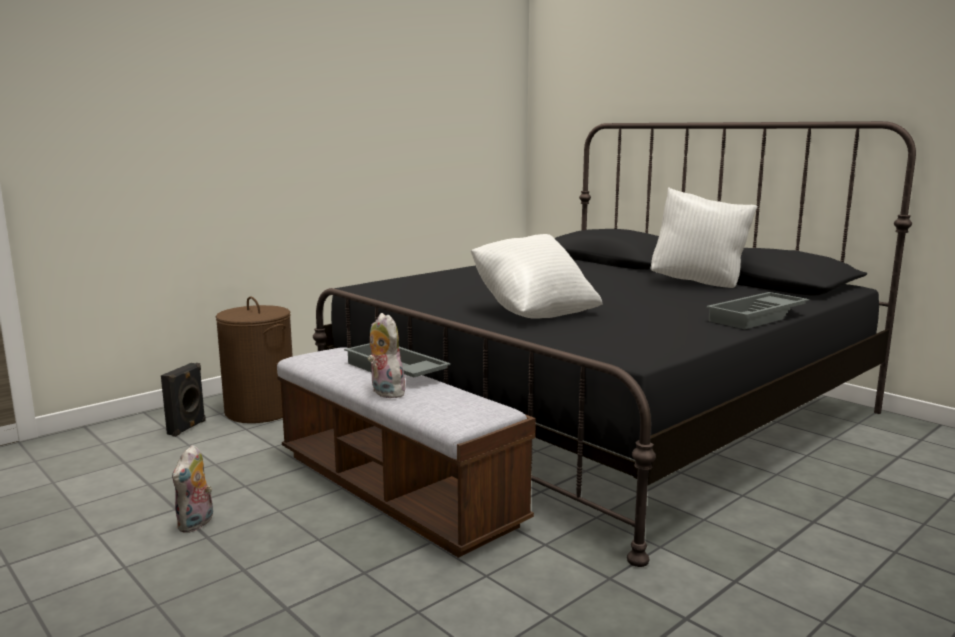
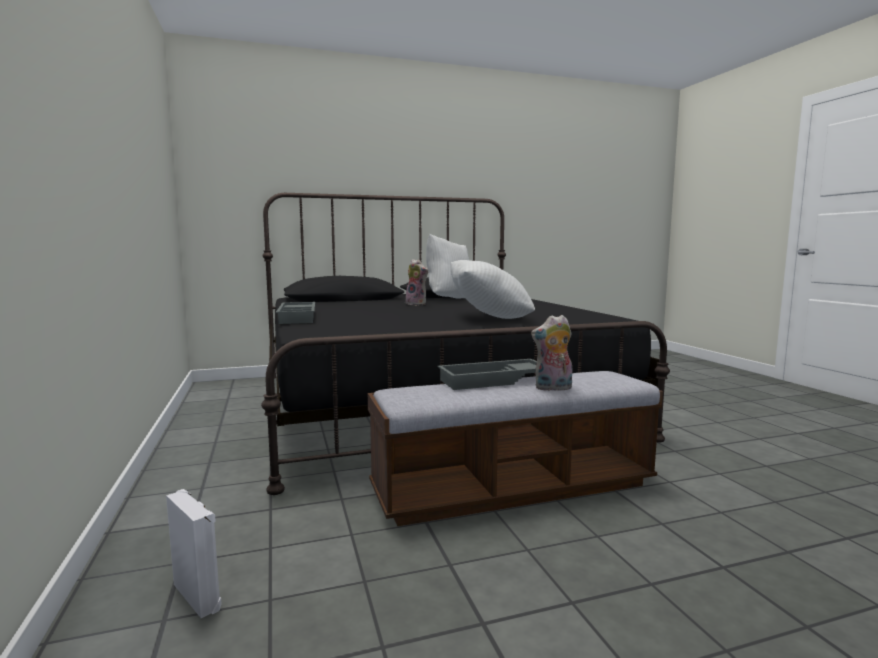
camera: 65 degrees left, 5 degrees down
(188, 428) = (198, 596): black speaker -> white speaker
(197, 524) = (535, 608): plush toy -> plush toy (417, 304)
(261, 411) = (221, 531): brown laundry basket -> none
(758, 317) = (546, 302): grey tray -> grey tray (299, 317)

